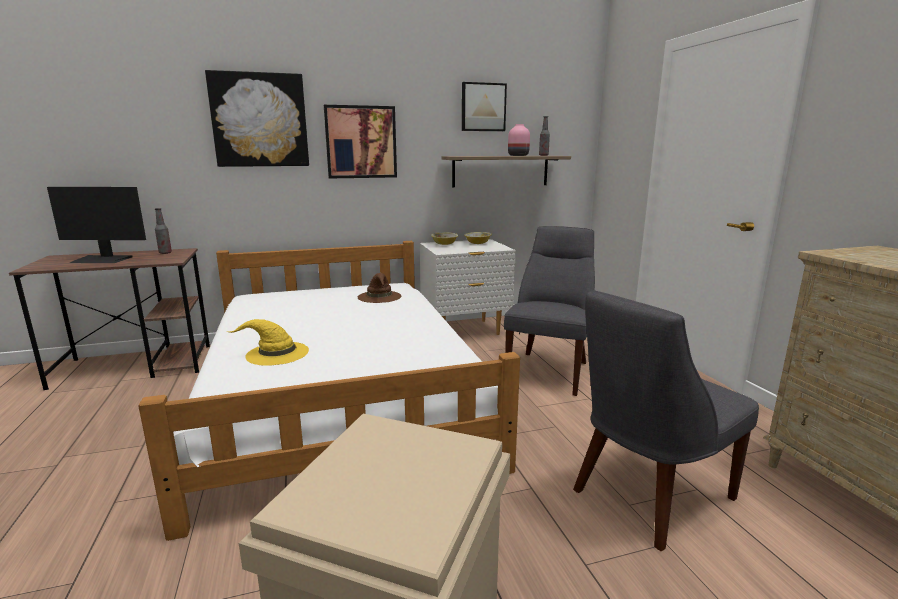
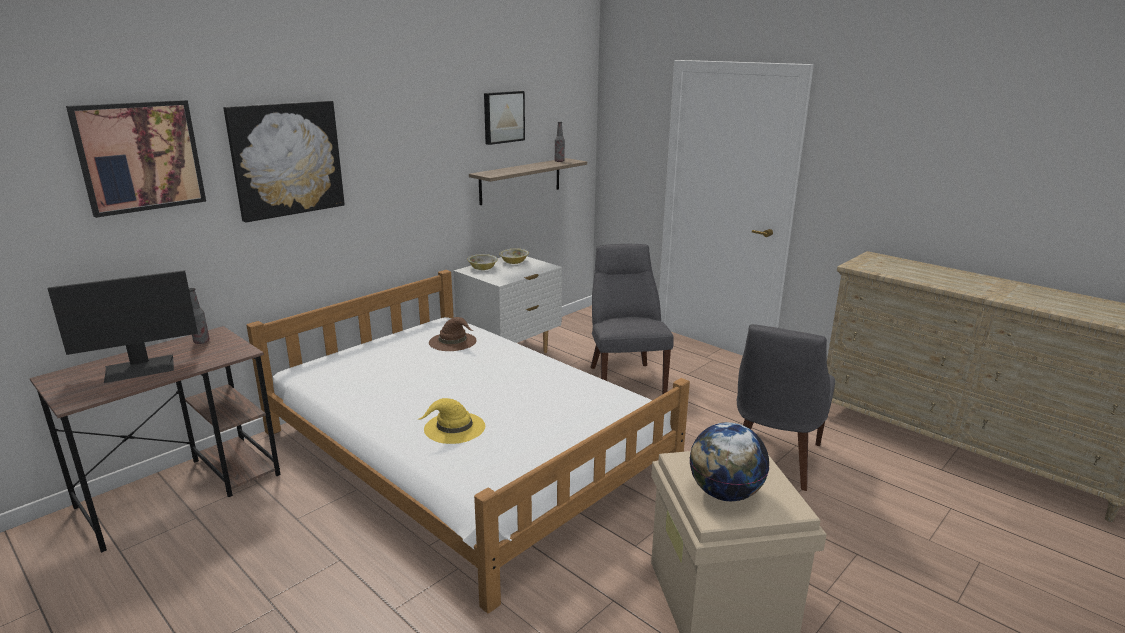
camera: 30 degrees left, 5 degrees up
(358, 482) = (724, 493): none -> globe
(361, 142) = (393, 170): picture -> picture (140, 156)
(518, 155) = (541, 165): pink vase -> none

